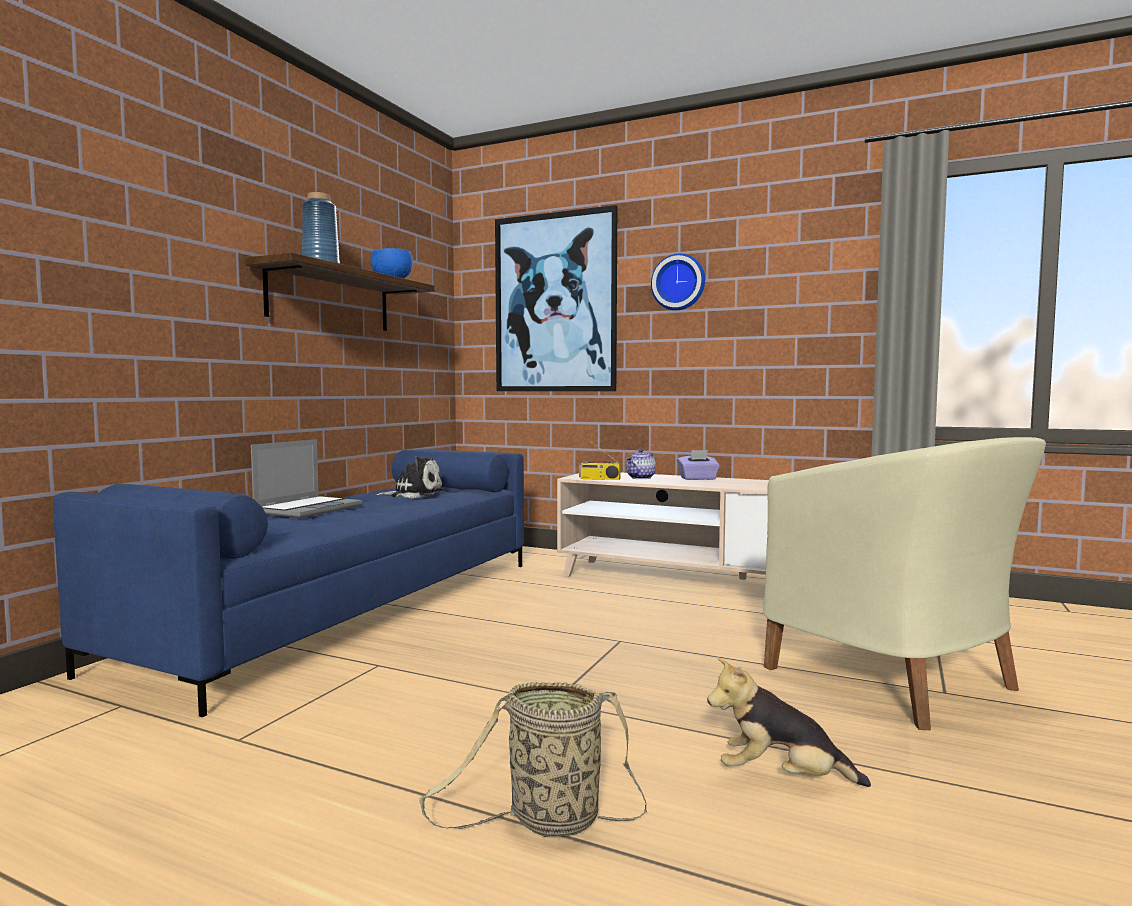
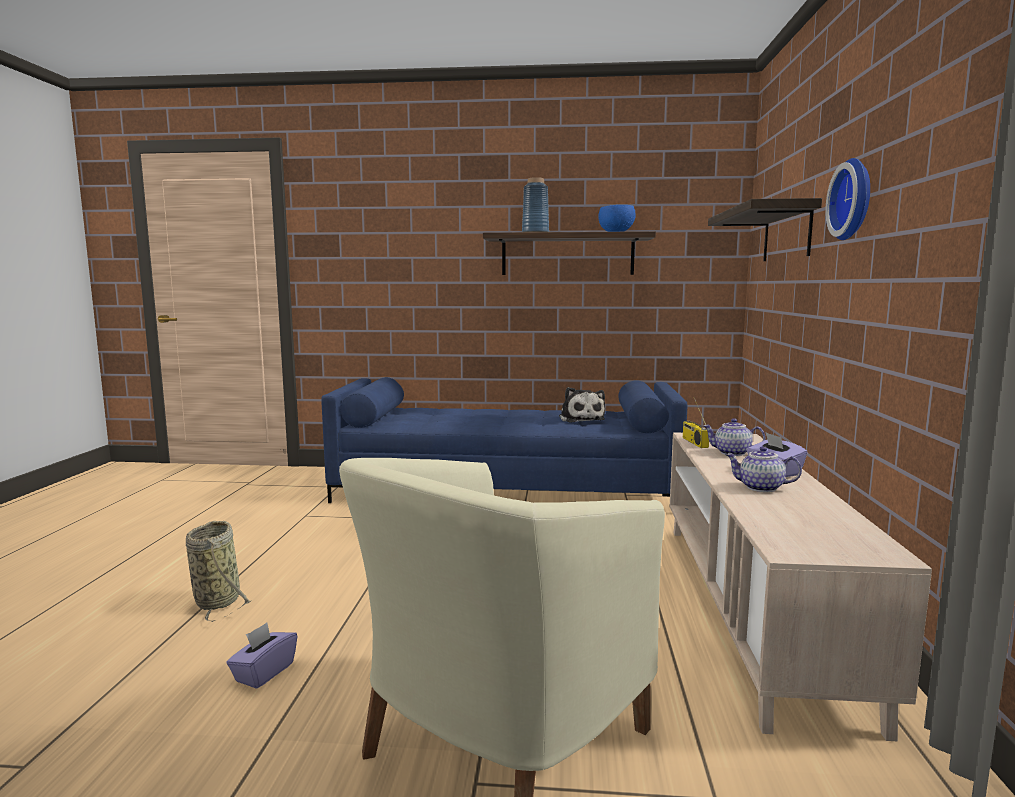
camera: 70 degrees right, 5 degrees up
(308, 509) = (486, 412): laptop -> none
(555, 303) = (786, 234): picture -> shelf
(735, 484) = (760, 488): none -> teapot
(781, 778) = (264, 672): plush toy -> purple tissue box

